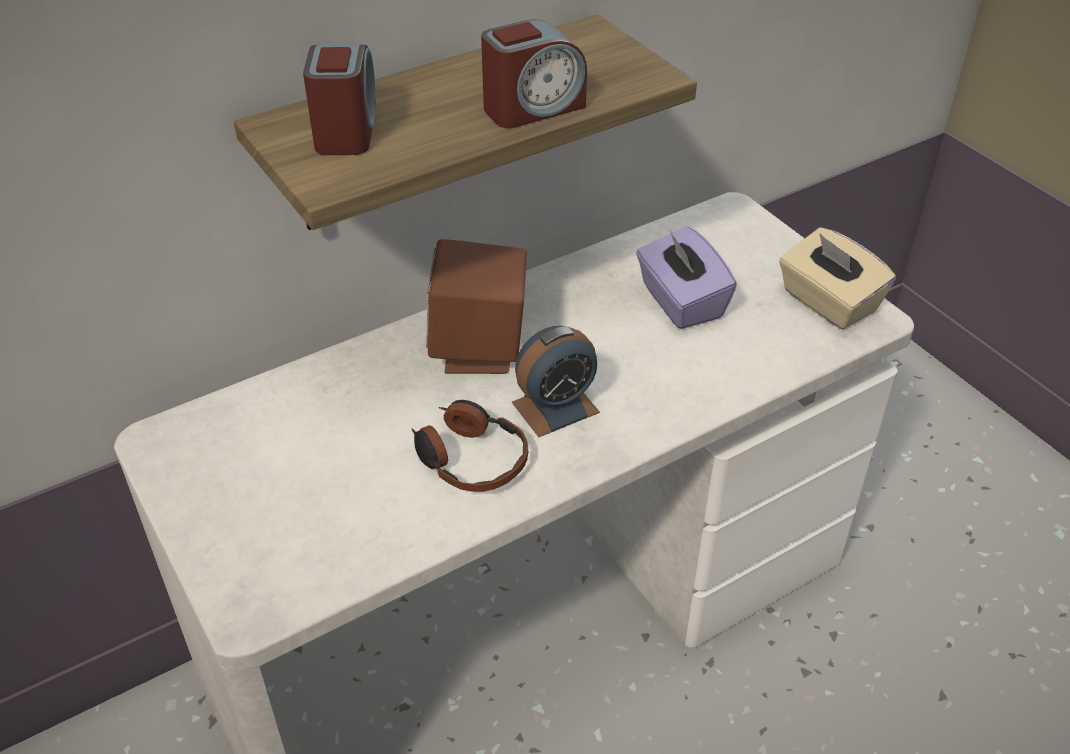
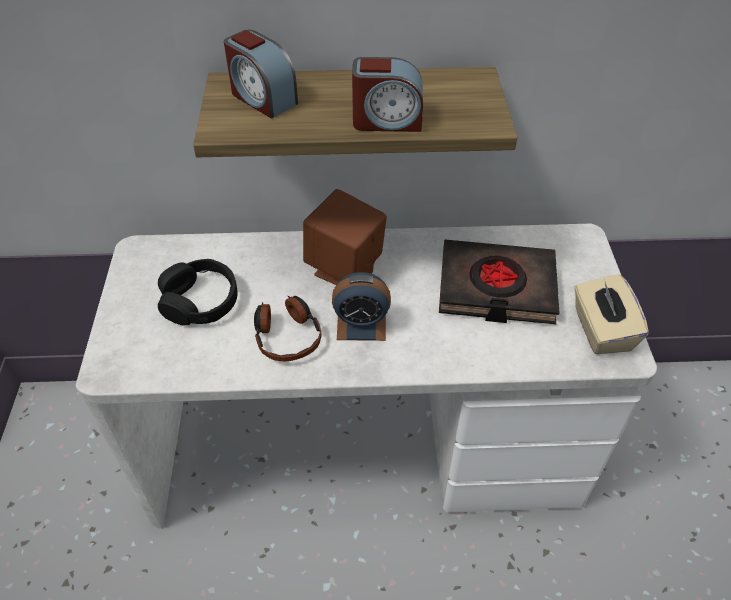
camera: 30 degrees right, 5 degrees up
(313, 467) = (200, 301): none -> black headphones
(346, 129) = (262, 98): alarm clock -> alarm clock turned 105 degrees clockwise
(680, 302) = (496, 288): purple tissue box -> black book

